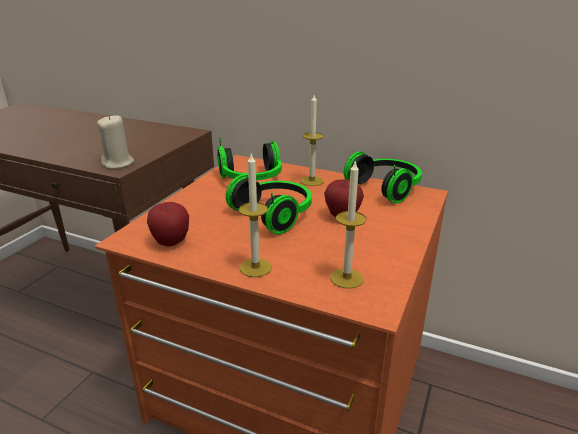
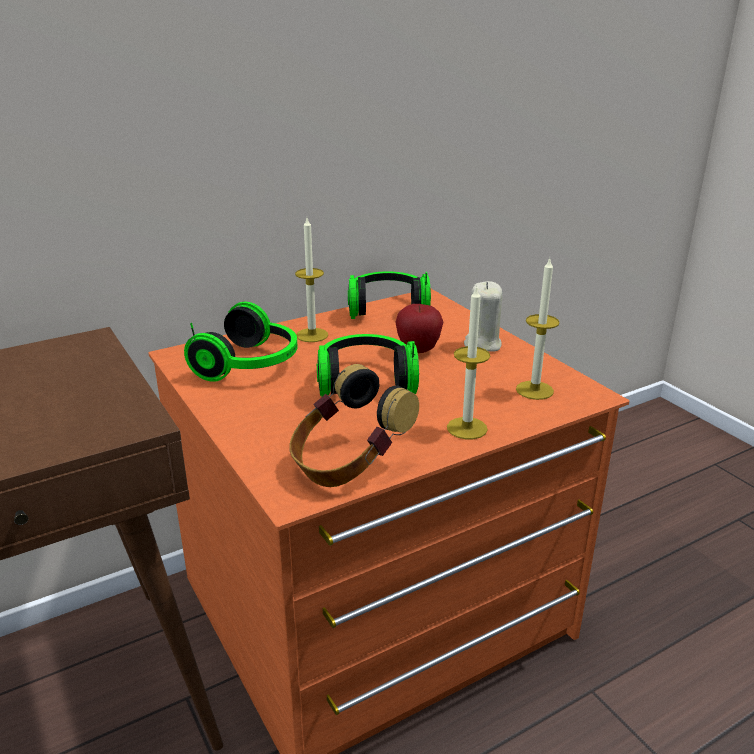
camera: 55 degrees left, 0 degrees up
(118, 163) = (120, 419): beige candle -> beige candle (482, 344)
(171, 243) = (348, 464): apple -> headphones

